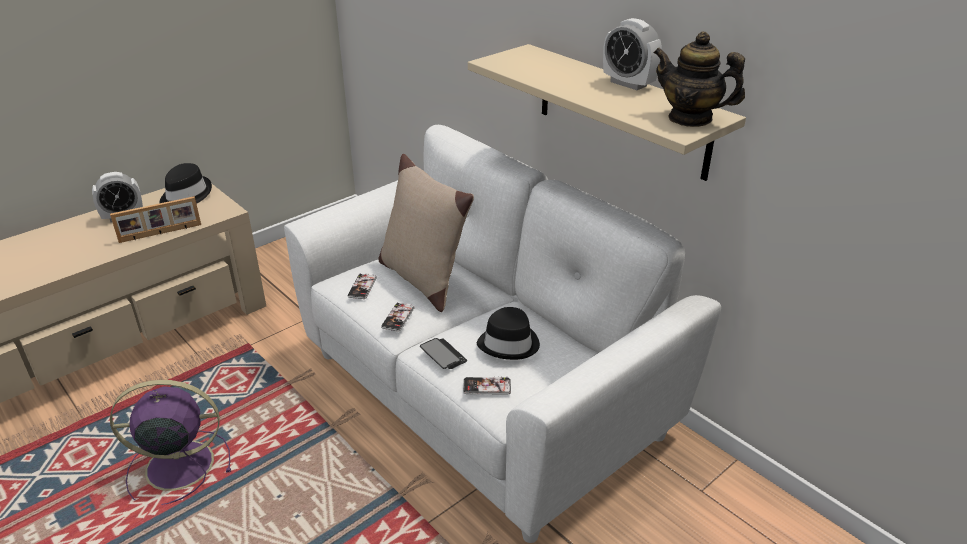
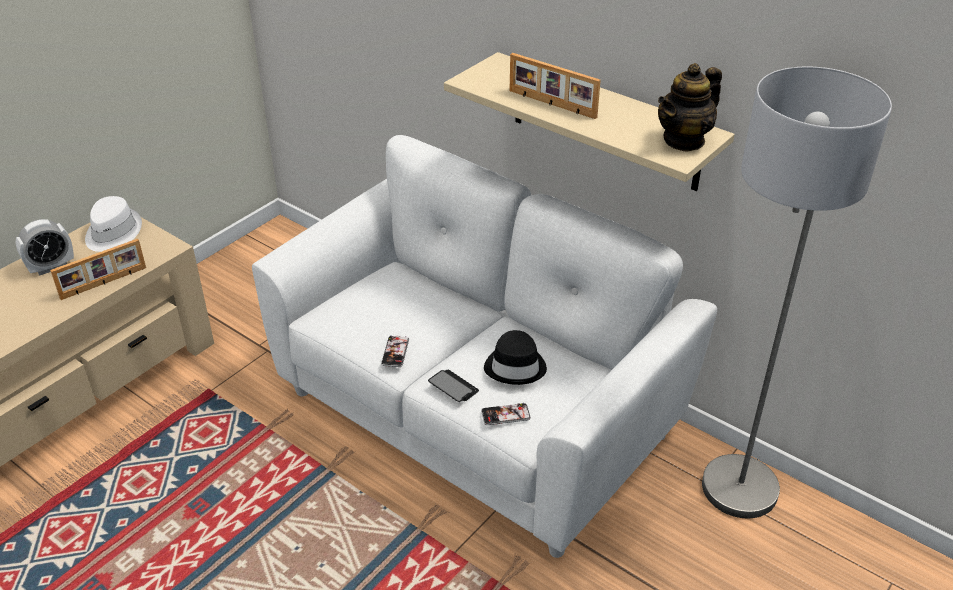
camera: 10 degrees left, 5 degrees up
(176, 466) = (177, 532): purple fan -> none
(185, 195) = (112, 233): black hat -> white hat
(362, 287) = (347, 322): phone -> none
(422, 279) = (407, 305): beige pillow -> none
(564, 83) = (551, 104): none -> picture frame
(628, 84) = (614, 100): alarm clock -> none
(690, 118) = (684, 140): teapot -> teapot turned 60 degrees counterclockwise
(719, 512) = (728, 503): none -> grey floor lamp

